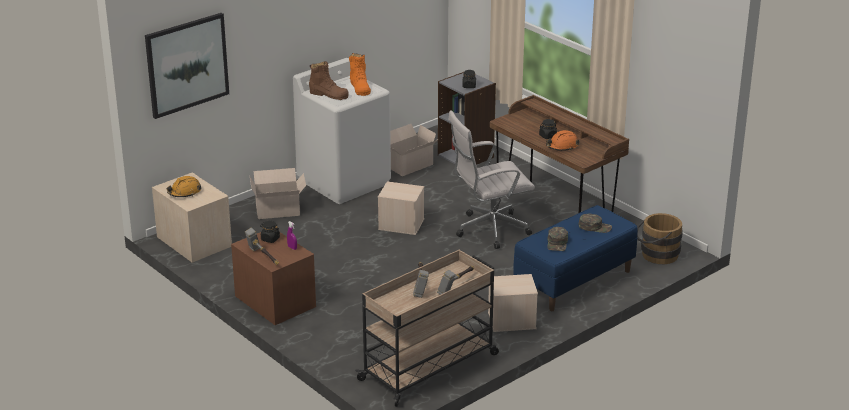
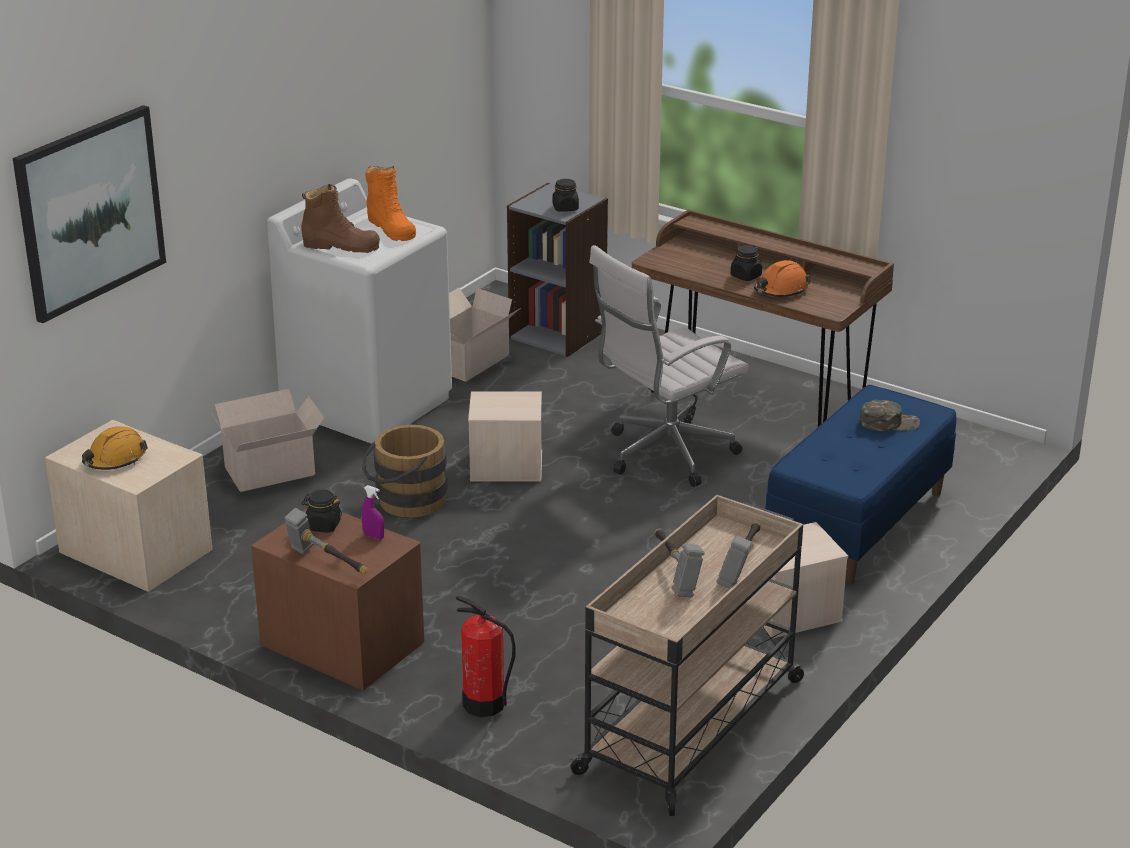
camera: 15 degrees left, 0 degrees up
(331, 341) = (484, 704): none -> fire extinguisher
(557, 243) = (843, 460): green cap -> none
(656, 255) = (966, 459): brown bucket -> brown bucket (405, 502)

